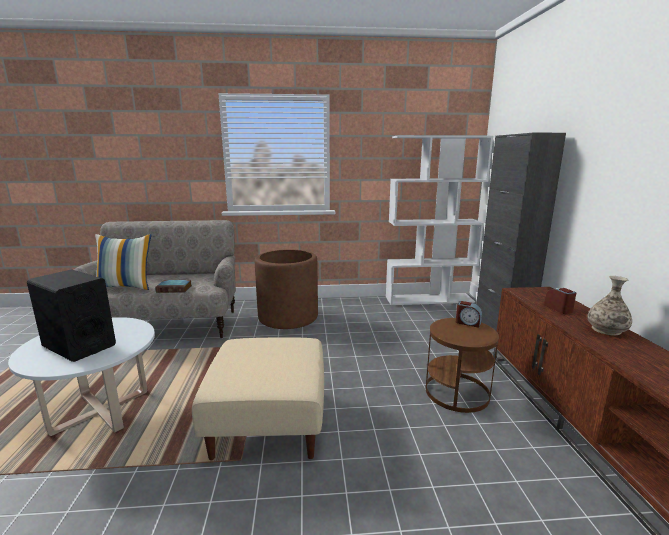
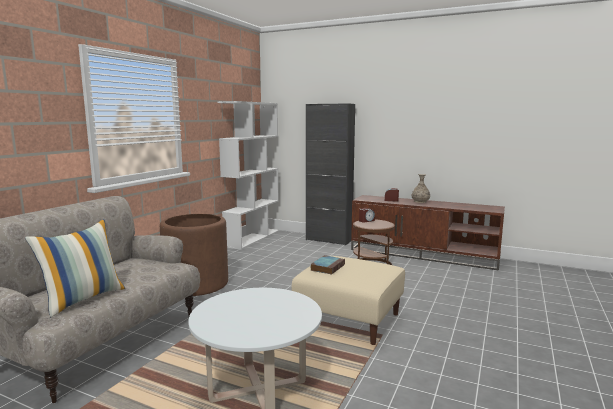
camera: 60 degrees left, 5 degrees down
(79, 346) = (262, 315): black speaker -> none
(175, 288) = (149, 277): book -> book (327, 267)

